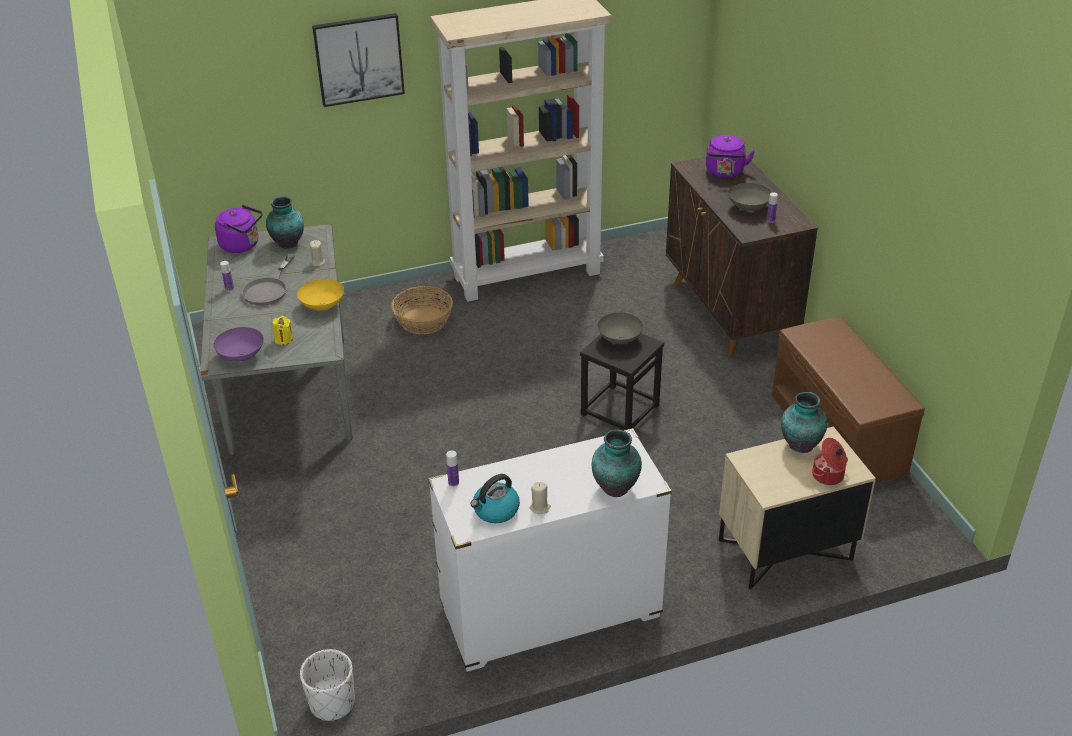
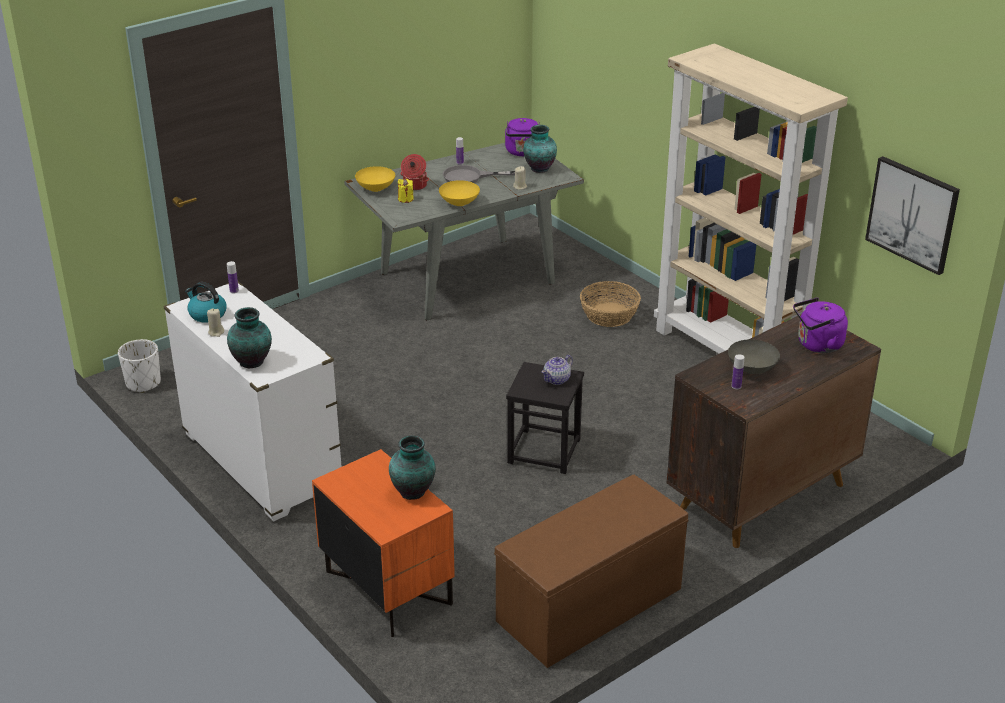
camera: 70 degrees right, 5 degrees down
(242, 356) = (376, 189): purple bowl -> yellow bowl
(359, 59) = (664, 54): picture -> picture (912, 214)
(620, 339) = (557, 379): grey bowl -> teapot
(785, 551) = (387, 588): beige nightstand -> orange nightstand
(828, 476) = (372, 514): cooking pot -> cooking pot (414, 186)

